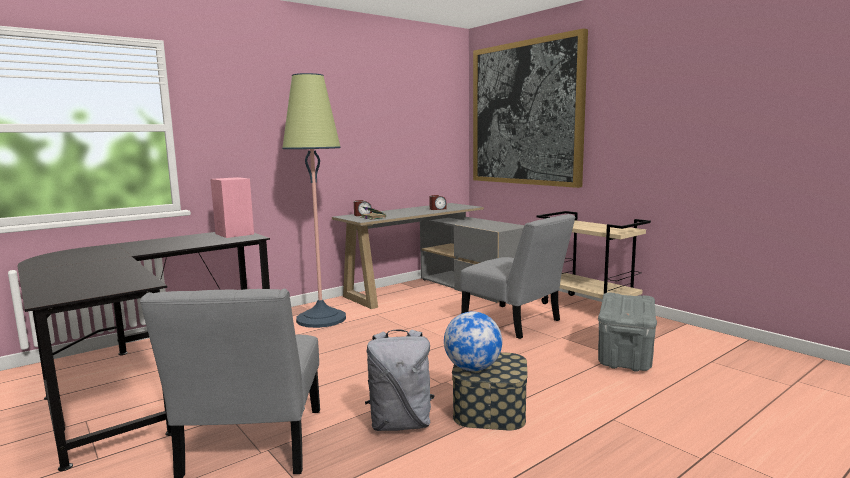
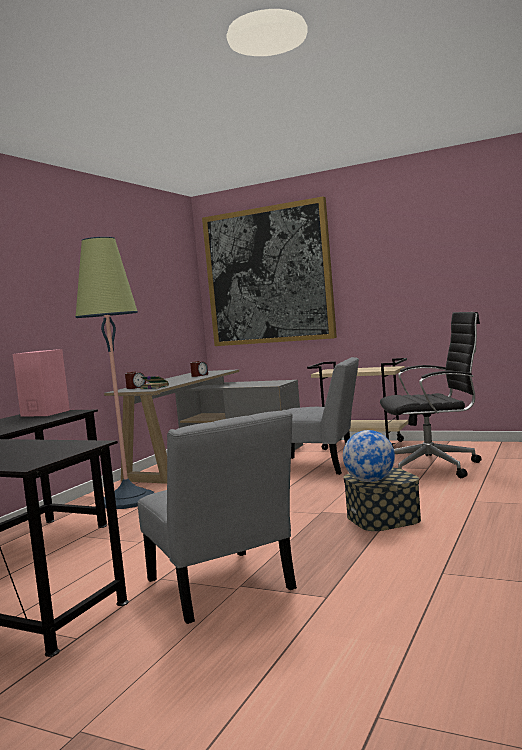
camera: 25 degrees left, 5 degrees down
(400, 423) = (327, 542): grey backpack -> none
(625, 356) = (434, 467): grey storage box -> black office chair

